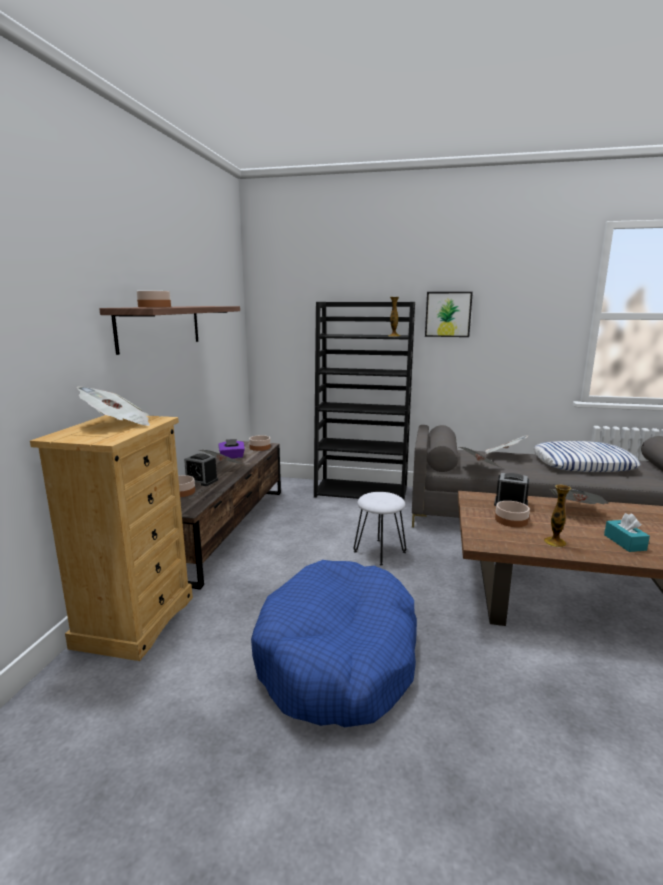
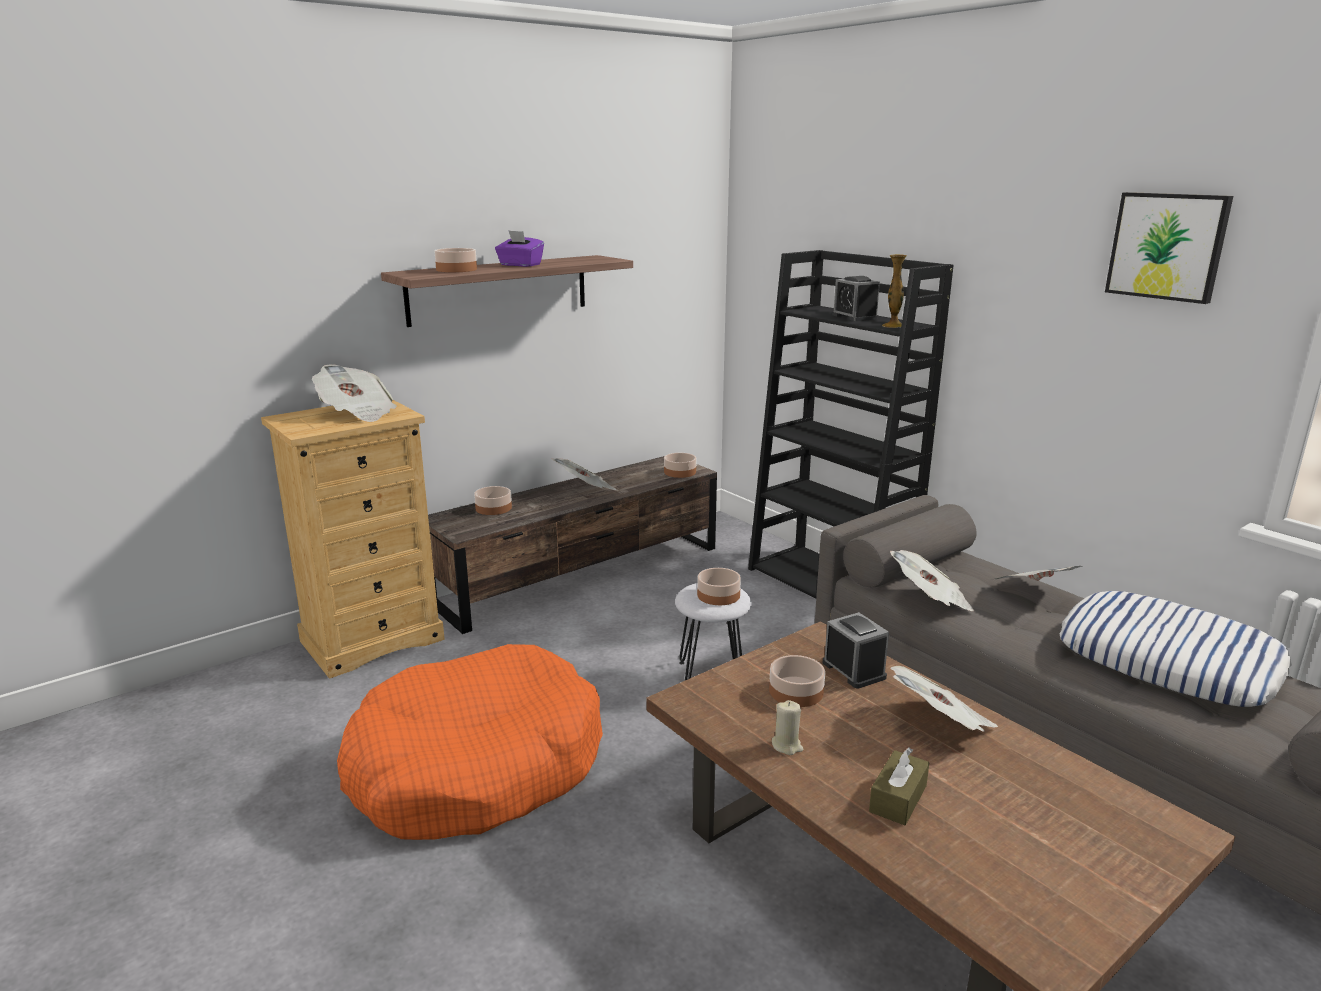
camera: 40 degrees right, 5 degrees up
(201, 481) = (535, 500): alarm clock -> alarm clock (854, 317)
(232, 457) = (623, 477): purple tissue box -> purple tissue box (520, 265)
(338, 657) = (476, 767): blue dog bed -> orange dog bed
(385, 497) = (718, 595): none -> bowl
(448, 314) = (1010, 294): picture -> picture (1167, 246)
(554, 542) = (787, 746): vase -> beige candle
(624, 542) = (898, 799): turquoise tissue box -> brown tissue box

